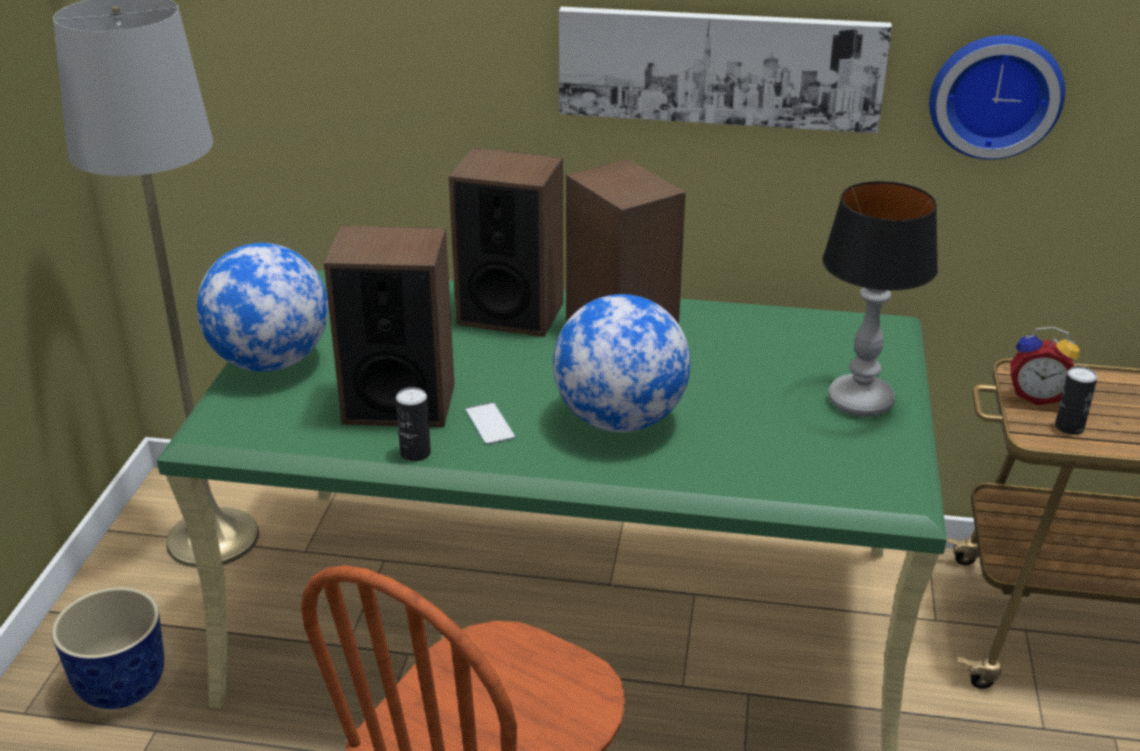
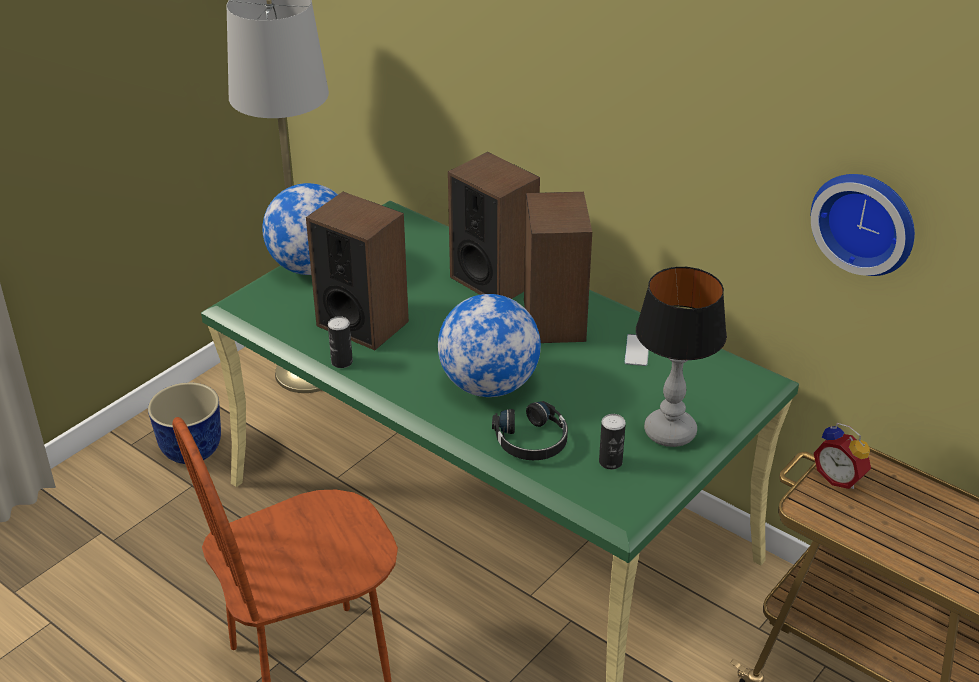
camera: 30 degrees right, 5 degrees up
(489, 424) = (404, 358): phone -> phone (637, 350)
(720, 67) = (667, 139): picture -> none
(729, 461) = (532, 441): none -> black headphones
(1069, 427) = (839, 511): can -> can (610, 462)

